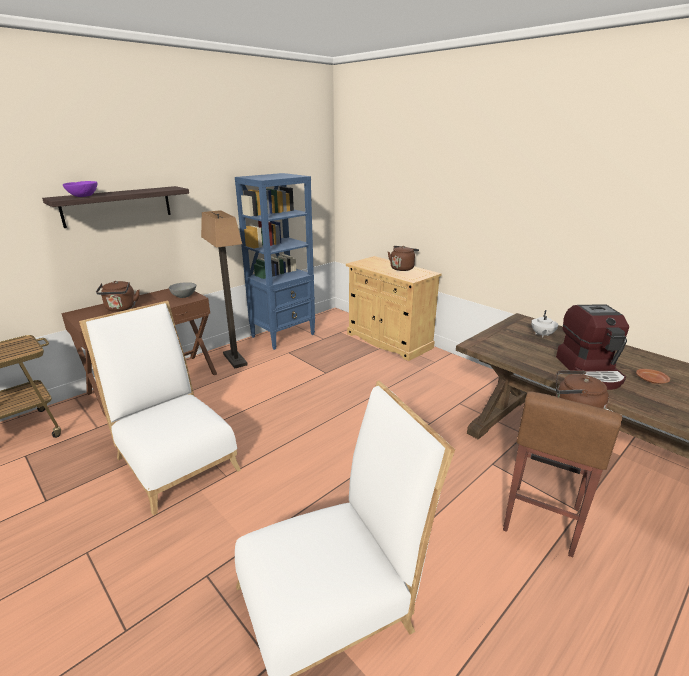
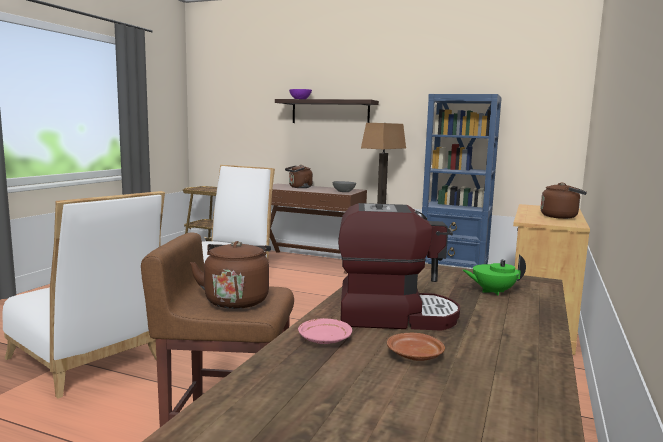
camera: 65 degrees right, 15 degrees down
(542, 335) = (492, 292): white teapot -> green teapot
(590, 371) = (394, 315): coffee machine -> coffee machine turned 150 degrees counterclockwise
(637, 399) = (324, 339): none -> pink plate

